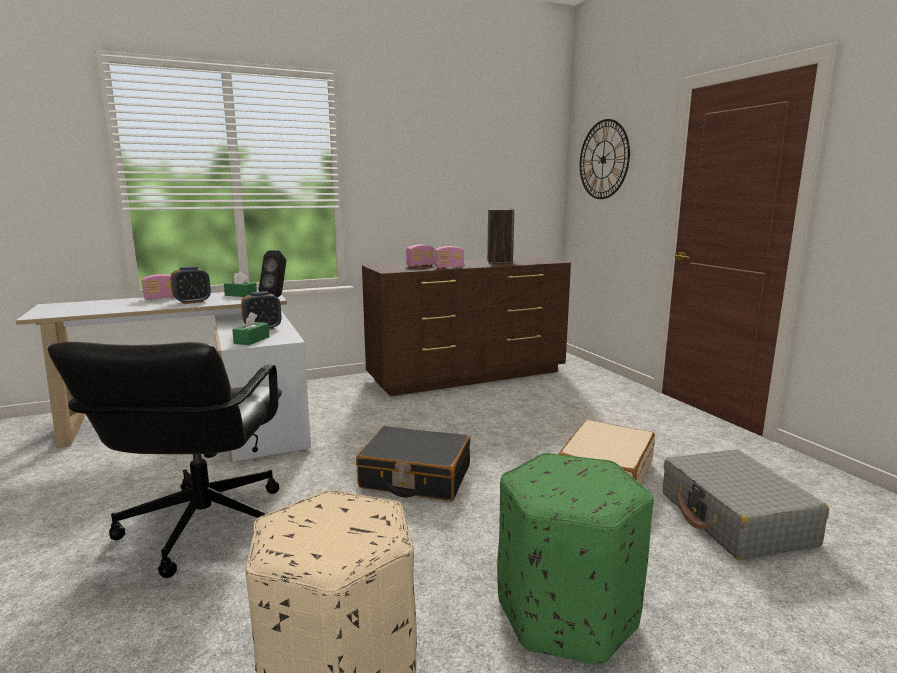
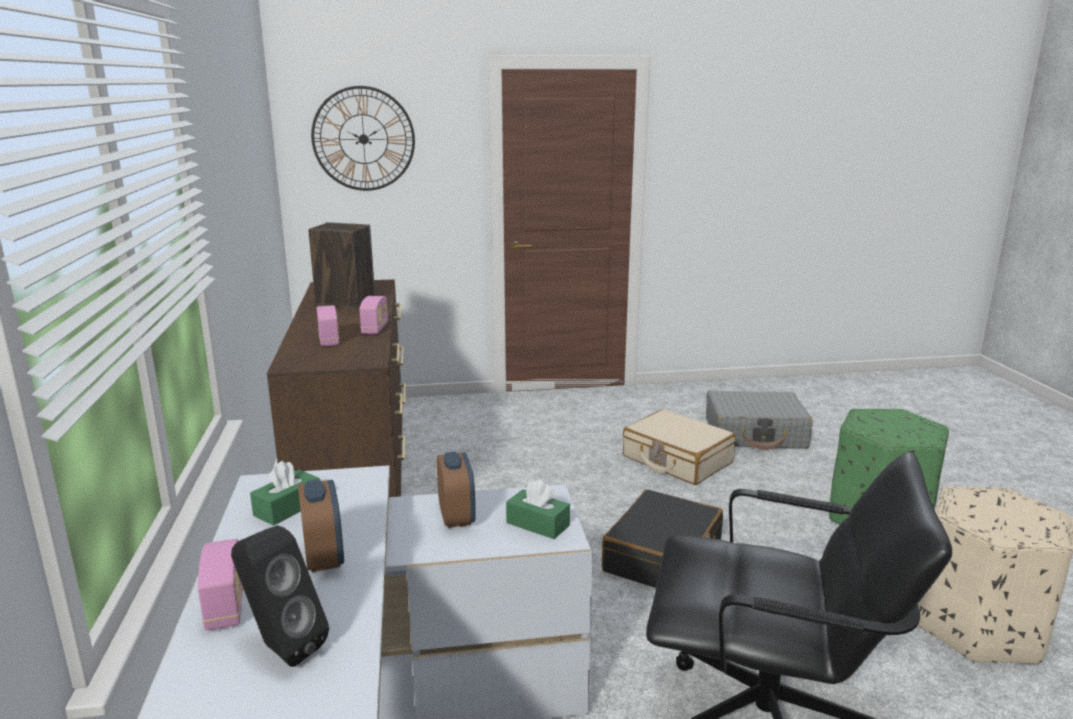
camera: 75 degrees left, 5 degrees up
(276, 297) = (352, 473): black speaker -> black speaker (281, 648)

